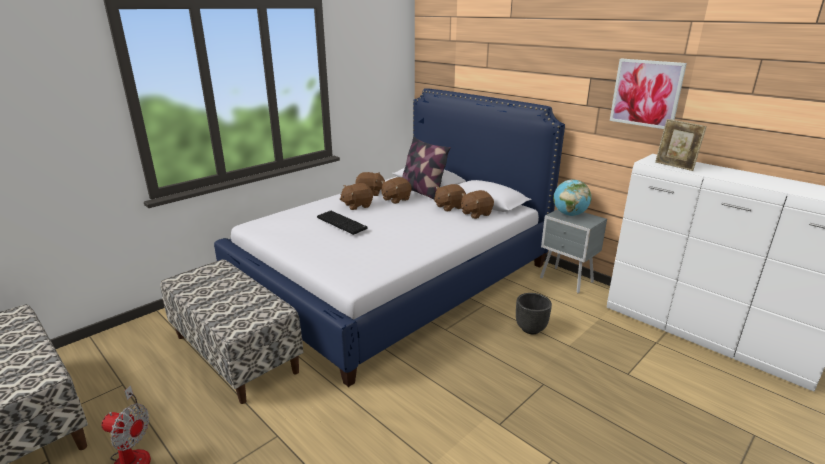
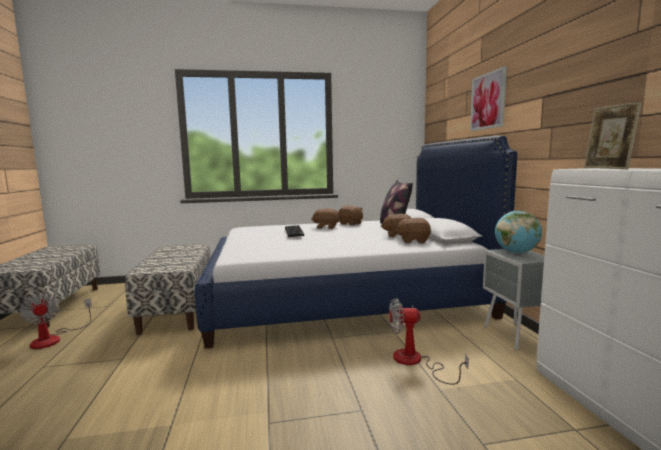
camera: 35 degrees right, 15 degrees down
(395, 199) = (362, 228): brown plush toy -> none
(531, 329) = (415, 362): black planter -> fan
(646, 93) = (596, 95): picture -> picture (488, 101)

